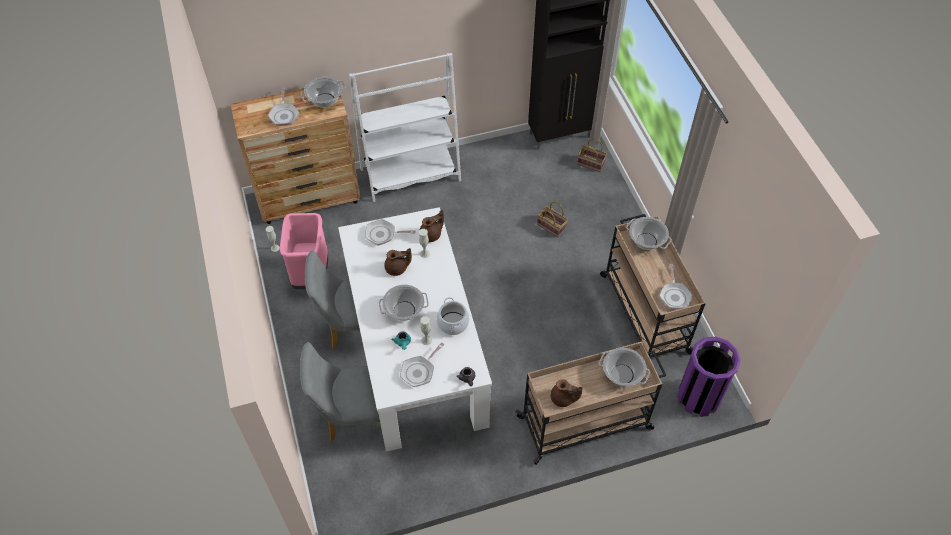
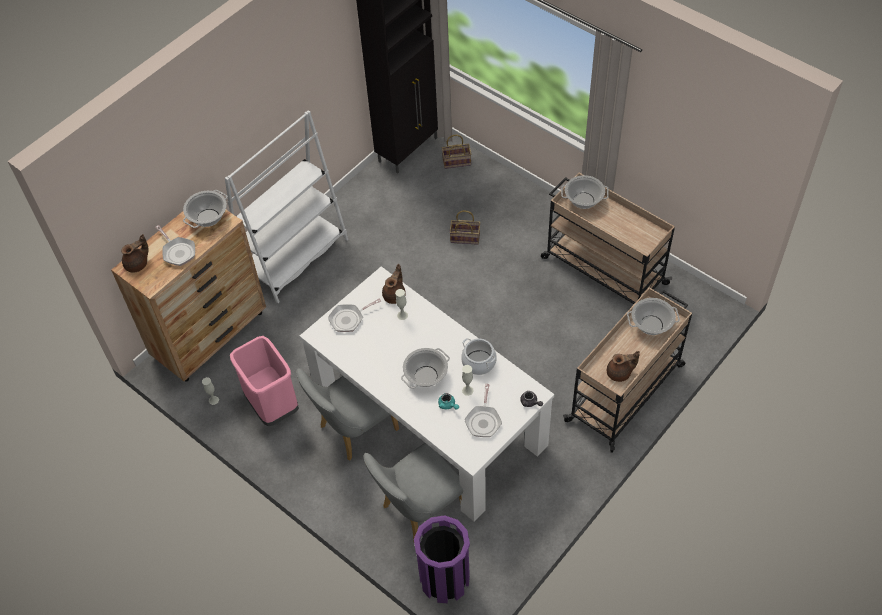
camera: 30 degrees left, 0 degrees up
(397, 268) = (388, 342): brown teapot -> brown teapot (137, 264)
(674, 295) = (642, 234): frying pan -> none
(698, 397) = (699, 317): purple trash can -> purple trash can (444, 579)

